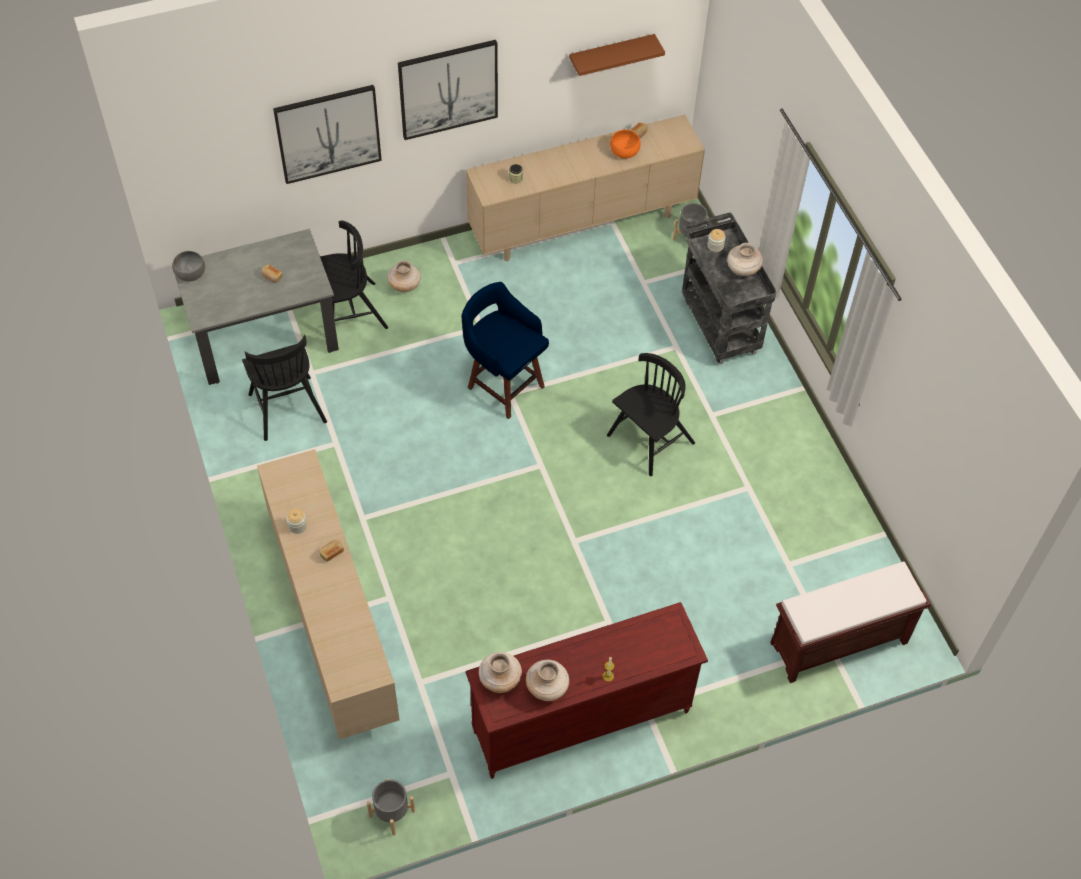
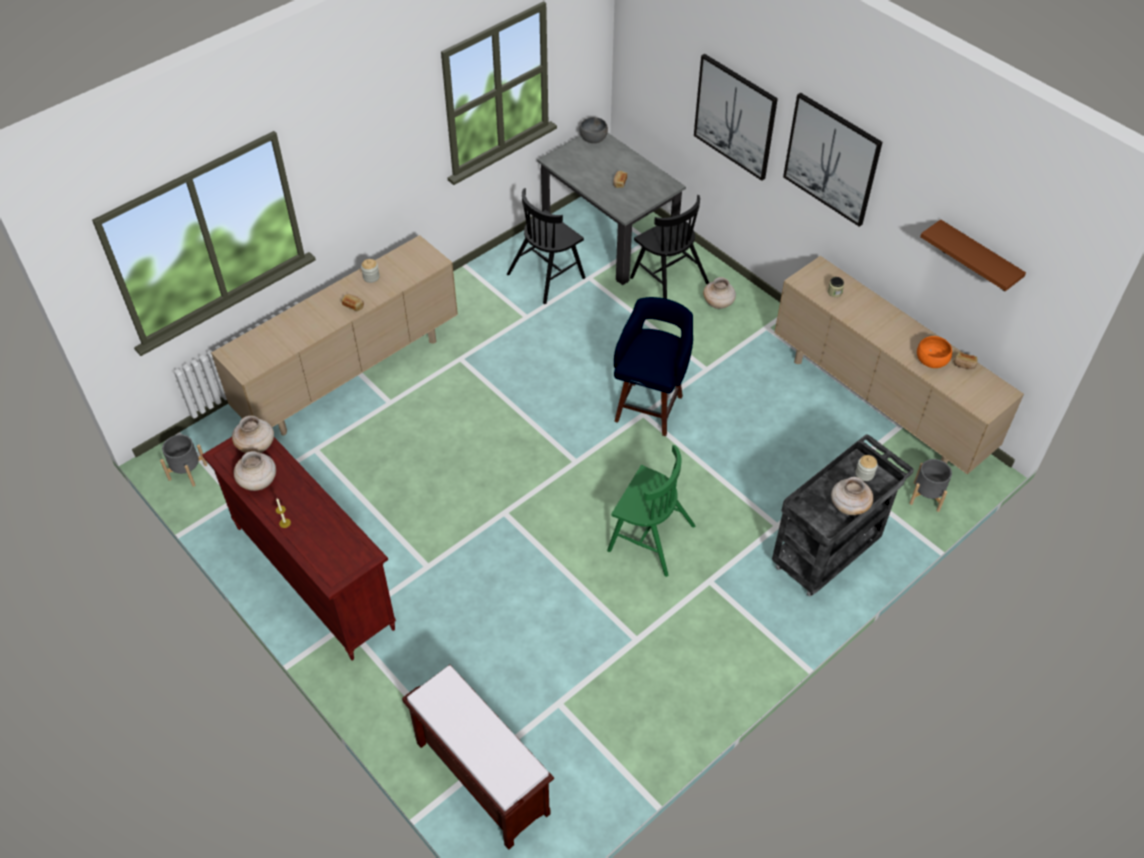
camera: 70 degrees right, 5 degrees down
(647, 441) = (646, 536): black chair -> green chair

